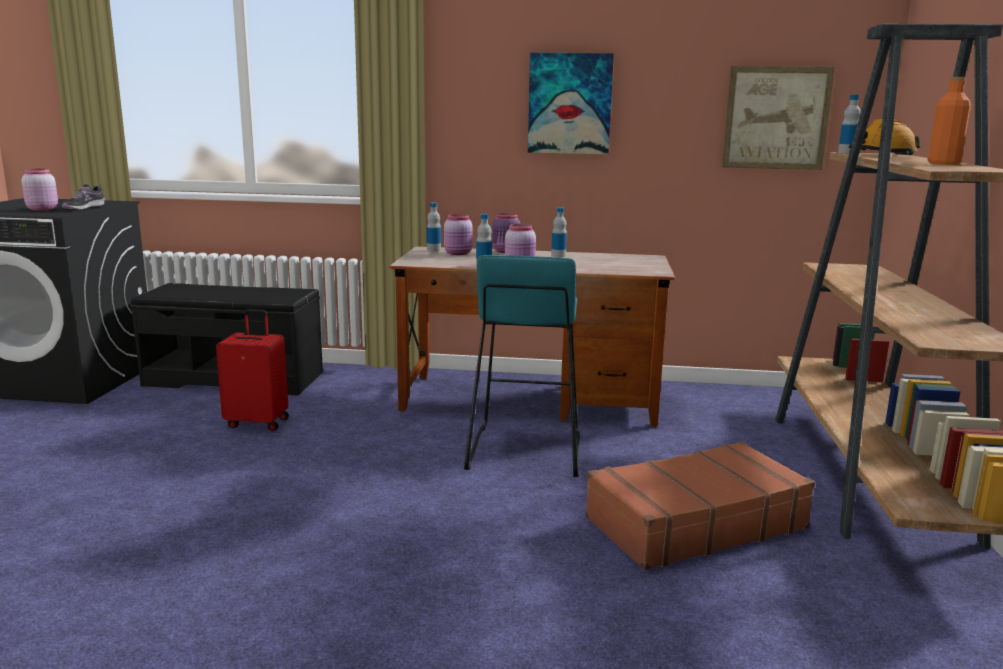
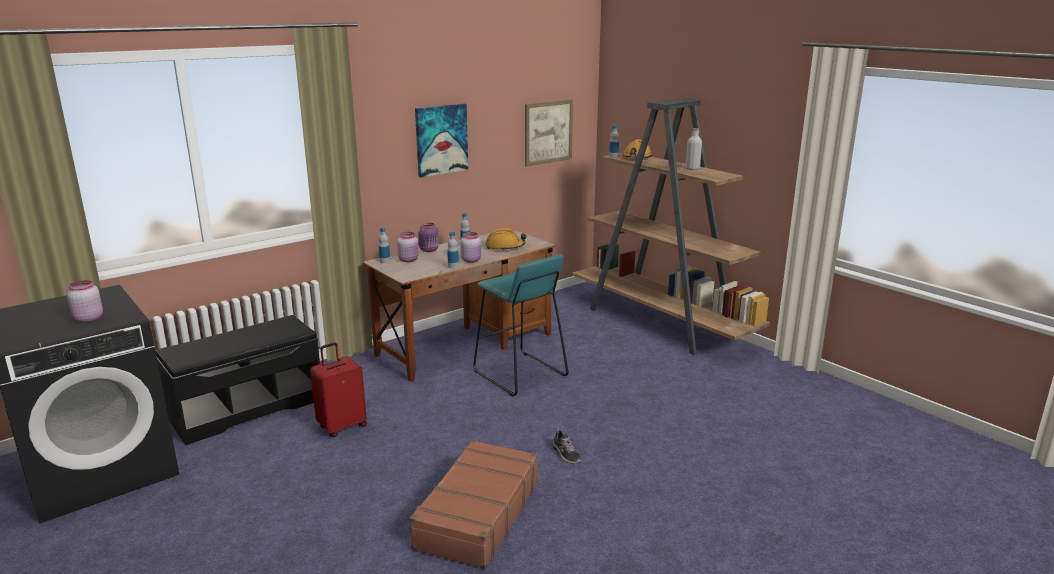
camera: 45 degrees left, 5 degrees up
(84, 208) = (115, 306): shoe -> shoe (566, 454)
(599, 265) = (505, 247): none -> orange hard hat
(694, 523) = (642, 374): brown suitcase -> brown suitcase (477, 514)
(943, 163) = (692, 168): orange bottle -> grey bottle

